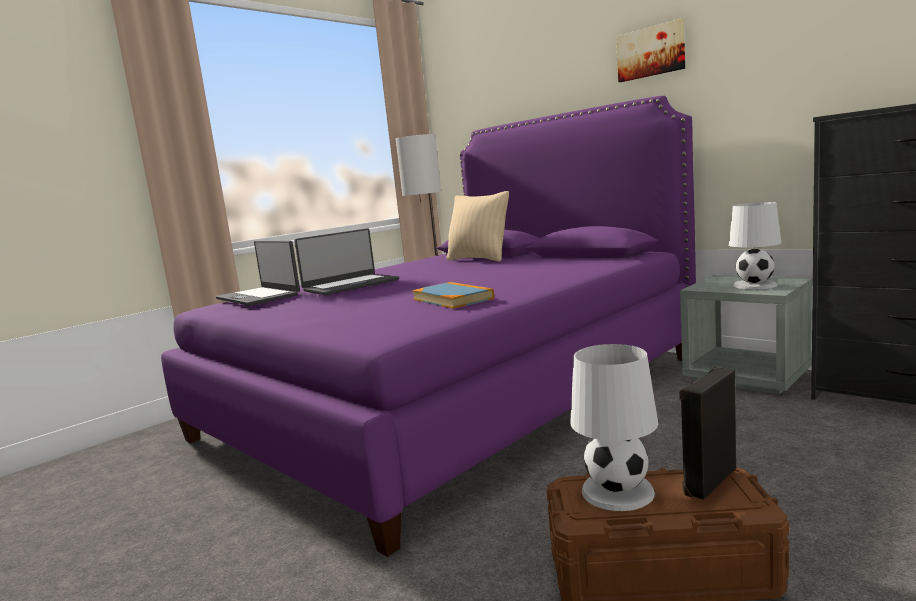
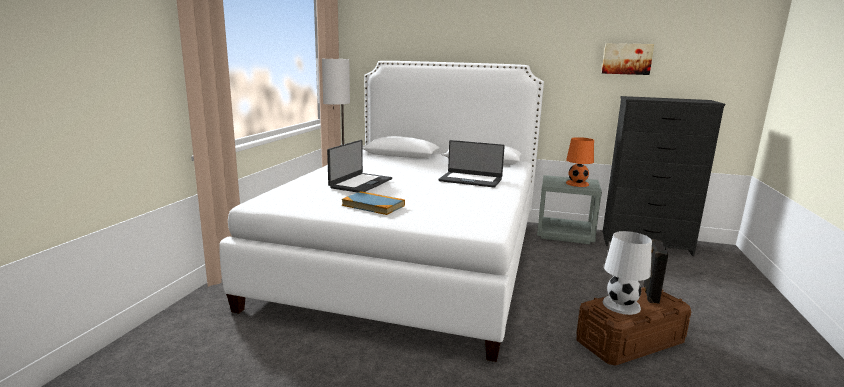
camera: 30 degrees left, 5 degrees up
(259, 296) = (298, 193): laptop -> laptop (470, 180)
(452, 299) = (469, 198): book -> book (373, 205)
(456, 396) = (411, 257): purple bed -> white bed
(479, 259) = (406, 160): beige pillow -> none
(651, 52) = (519, 35): picture -> picture (626, 59)
(754, 285) = (577, 184): white table lamp -> orange table lamp

